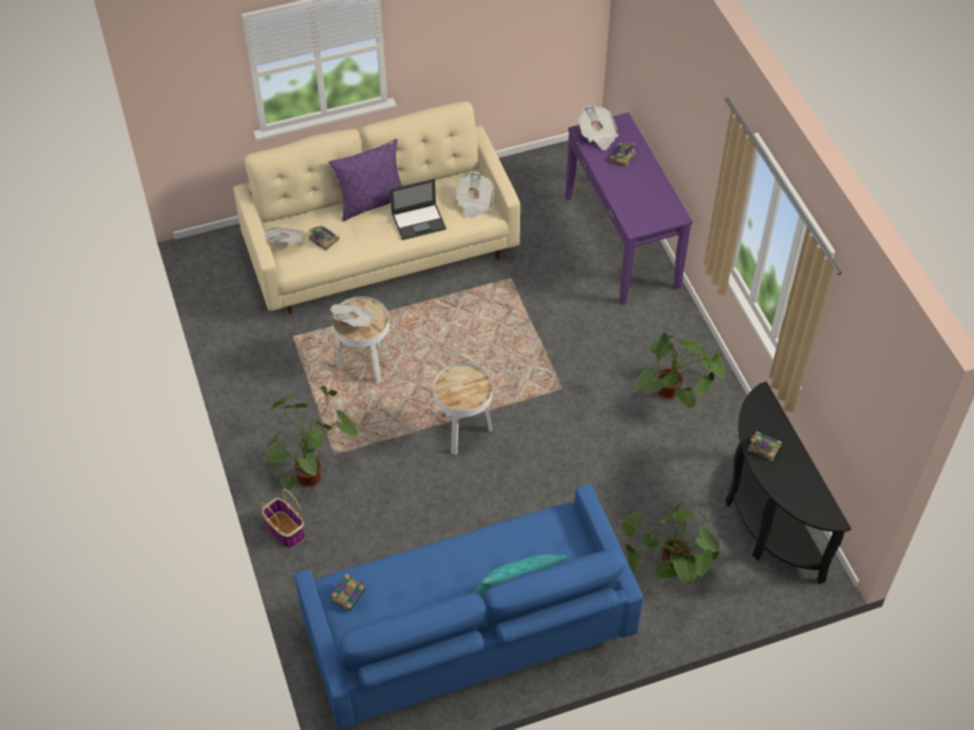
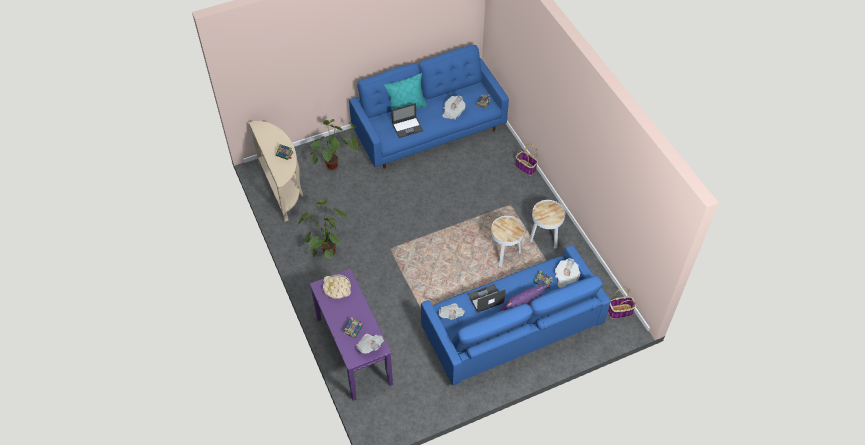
camera: 175 degrees right, 0 degrees up
(207, 266) = (620, 311): none -> basket
(309, 468) = (521, 197): potted plant -> none
(355, 322) = (510, 228): newspaper -> newspaper (453, 112)
(381, 251) = (511, 331): beige sofa -> blue sofa
(463, 432) = (443, 221): white side table -> white side table (544, 238)
(517, 543) = (407, 127): none -> laptop
(648, 211) = (337, 288): none -> beige tray
(766, 521) = (283, 188): black console table -> beige console table

